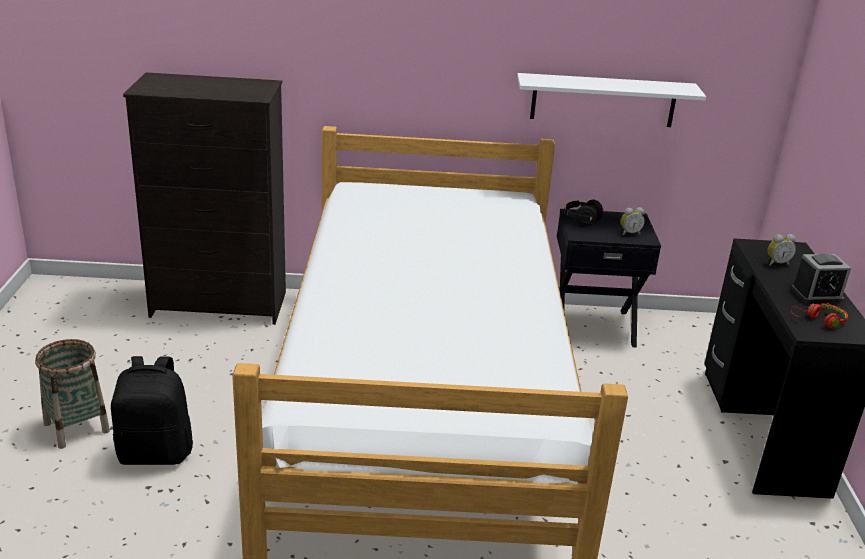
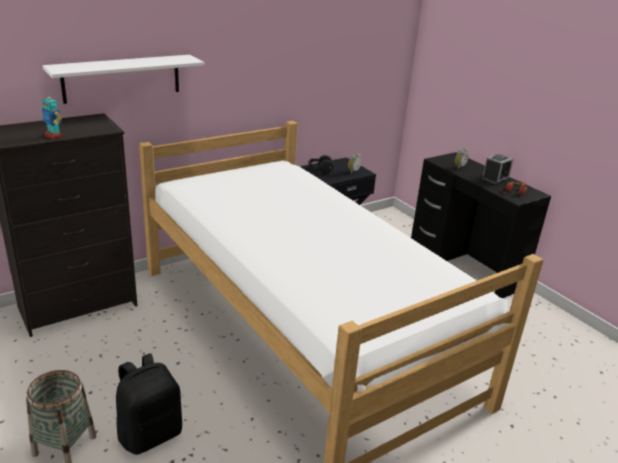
camera: 35 degrees left, 0 degrees up
(194, 93) = (54, 136): none -> toy robot
(603, 100) = (318, 88): white shelf -> white shelf (122, 78)

